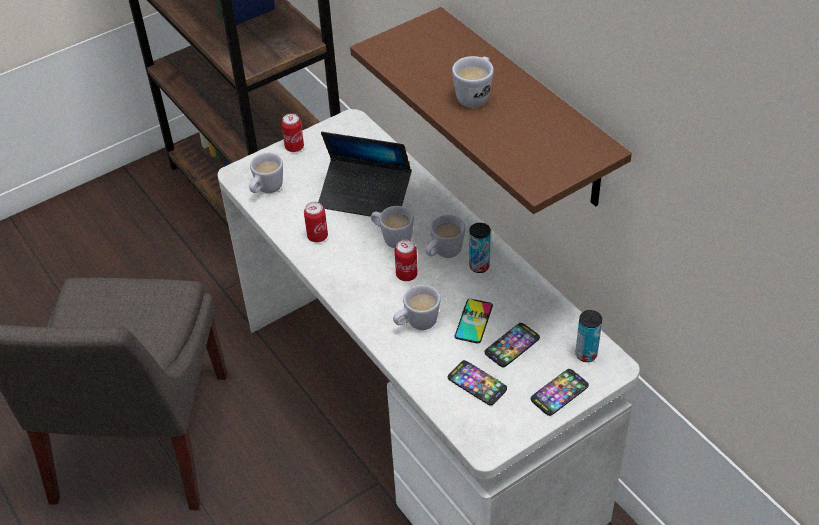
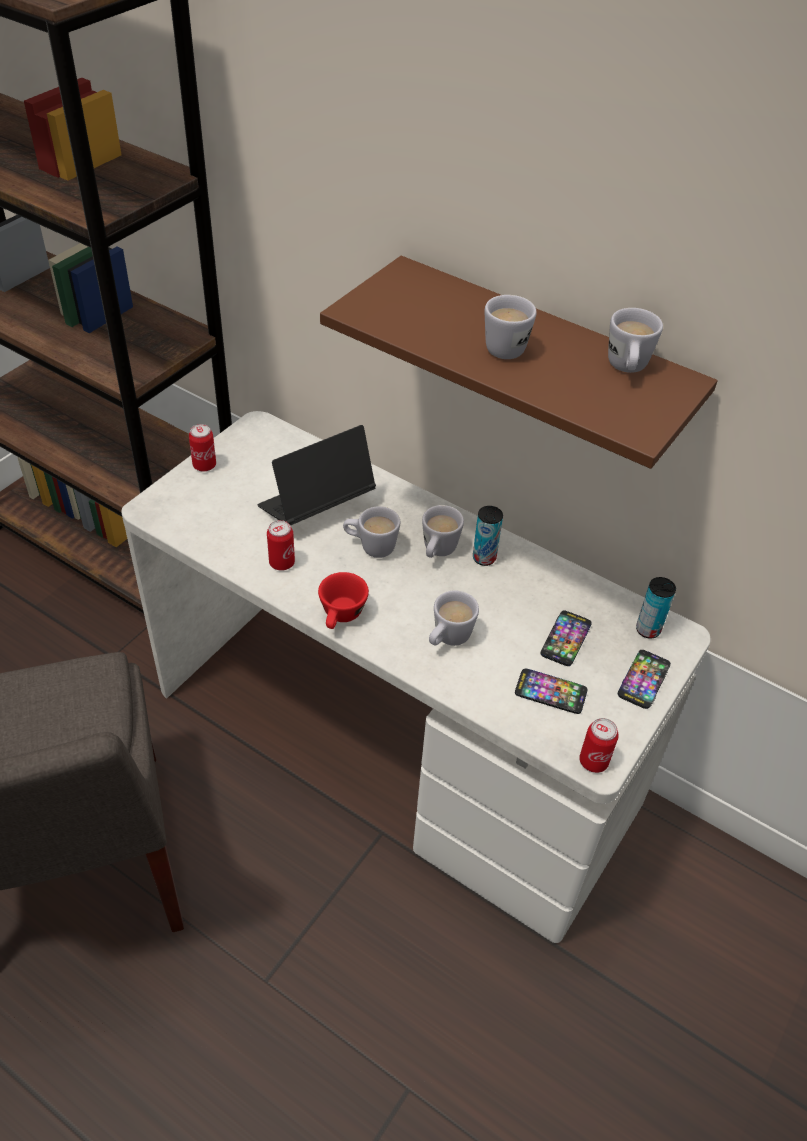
camera: 25 degrees left, 0 degrees up
(266, 190) = (193, 521): white mug -> white mug (626, 369)
(343, 287) = (341, 616): none -> red cup
(365, 196) = (316, 506): laptop -> laptop turned 150 degrees clockwise
(406, 275) = (408, 585): can -> can (593, 761)
(473, 321) = (509, 621): phone -> none

